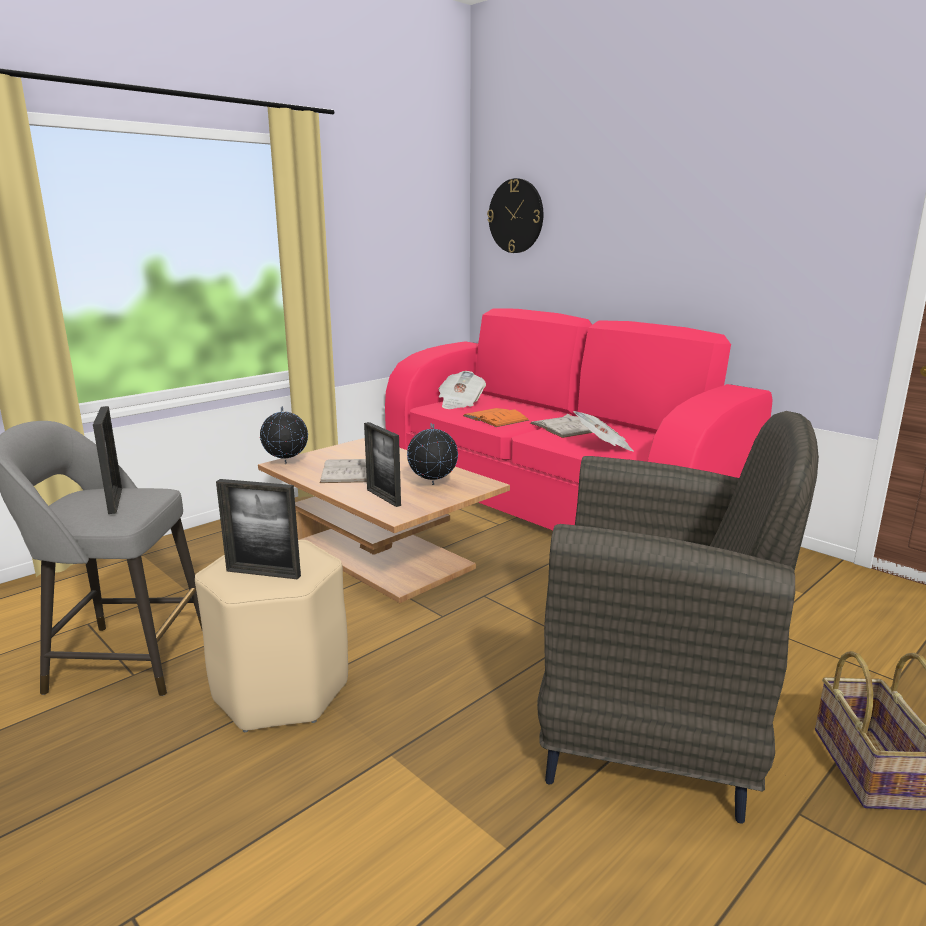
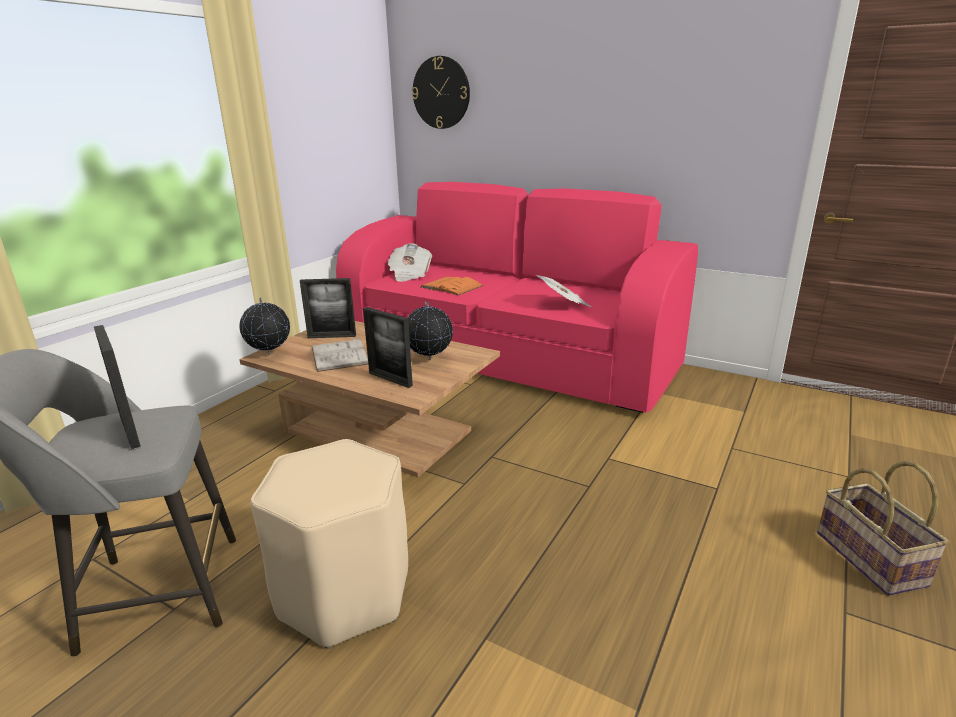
camera: 15 degrees left, 5 degrees up
(263, 573) = (328, 486): picture frame -> picture frame (332, 336)
(563, 427) = (517, 290): white book -> none
(651, 731) = (697, 562): grey armchair -> none

